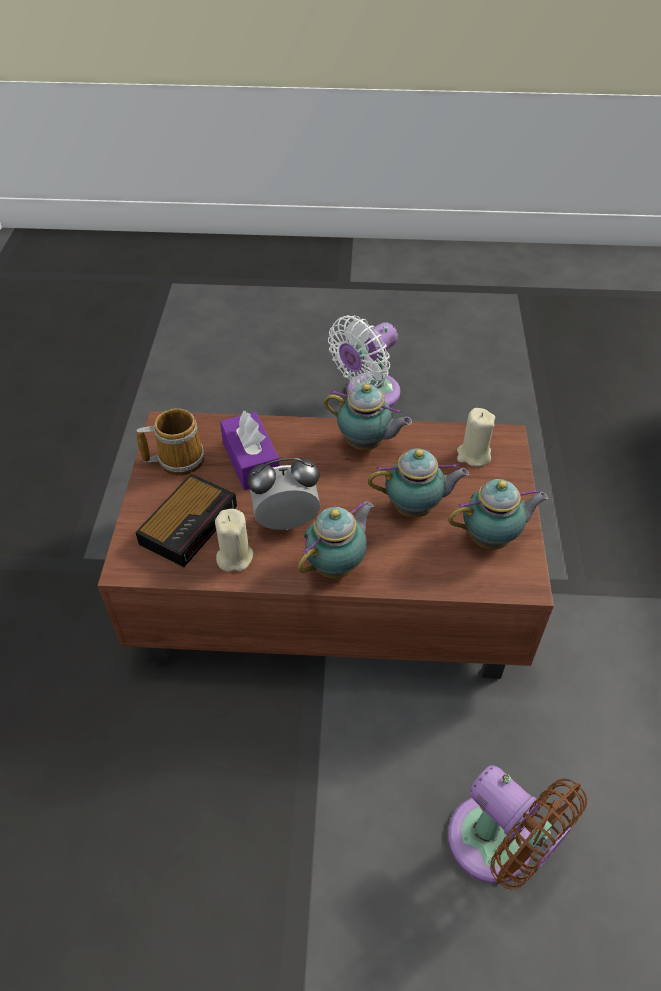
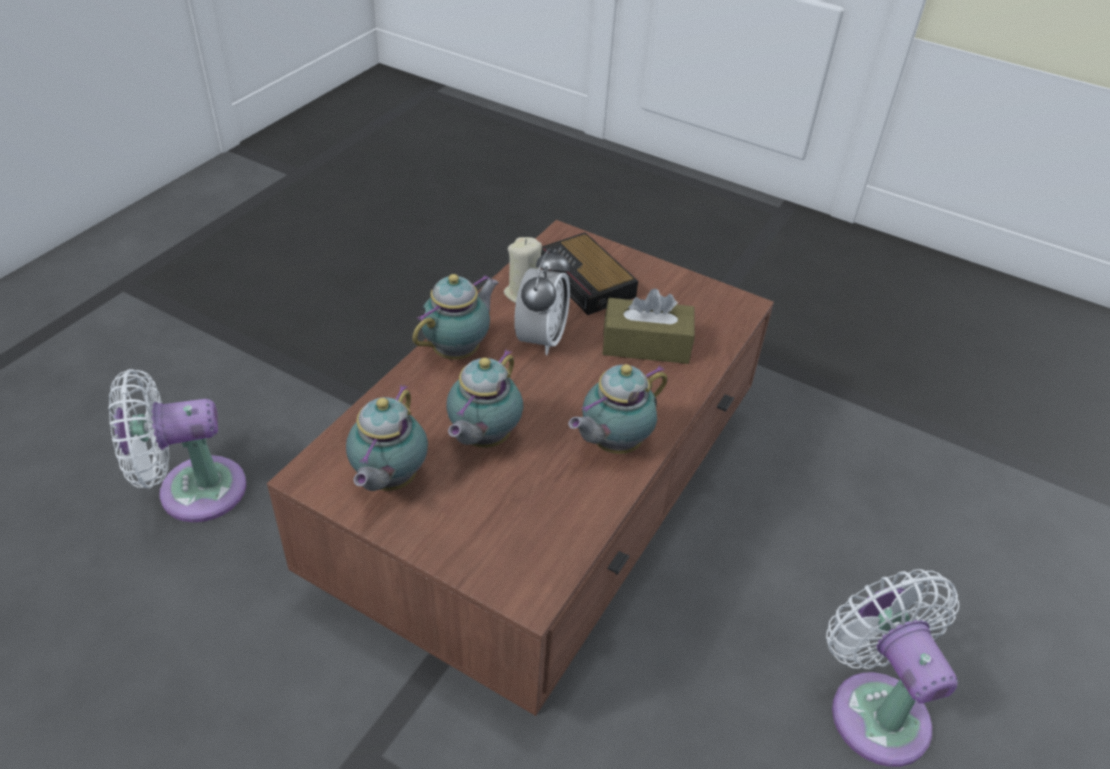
camera: 115 degrees right, 5 degrees down
(178, 459) = (682, 298): mug -> none
(251, 461) = (646, 345): purple tissue box -> brown tissue box
(337, 565) = (459, 350): teapot -> teapot turned 120 degrees counterclockwise
(473, 455) = (524, 538): beige candle -> none
(497, 847) = (192, 491): brown fan -> white fan

